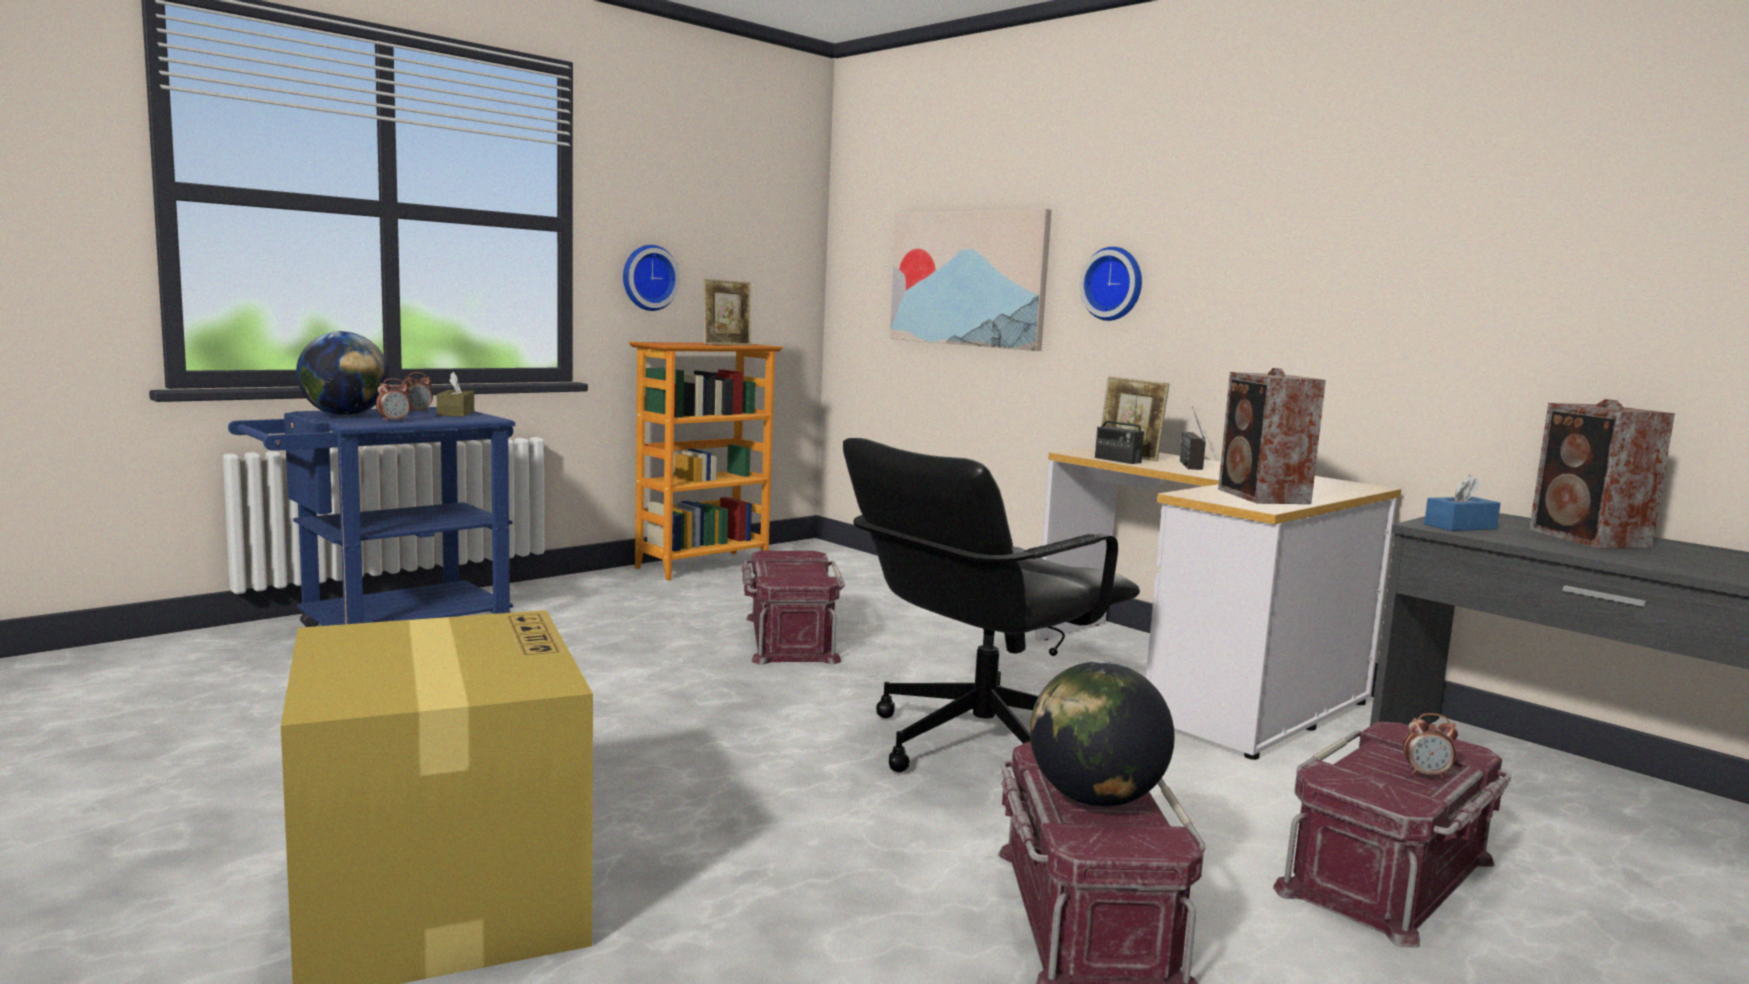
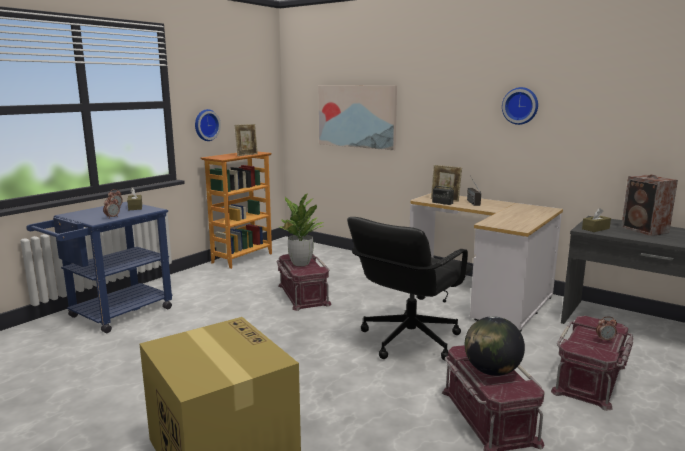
camera: 10 degrees left, 5 degrees up
(344, 415) = (84, 216): globe -> none
(789, 568) = (300, 263): none -> potted plant
(1114, 284) = (429, 120): wall clock -> wall clock (520, 106)
(1263, 497) = (516, 221): speaker -> none
(1460, 526) = (595, 229): blue tissue box -> brown tissue box

